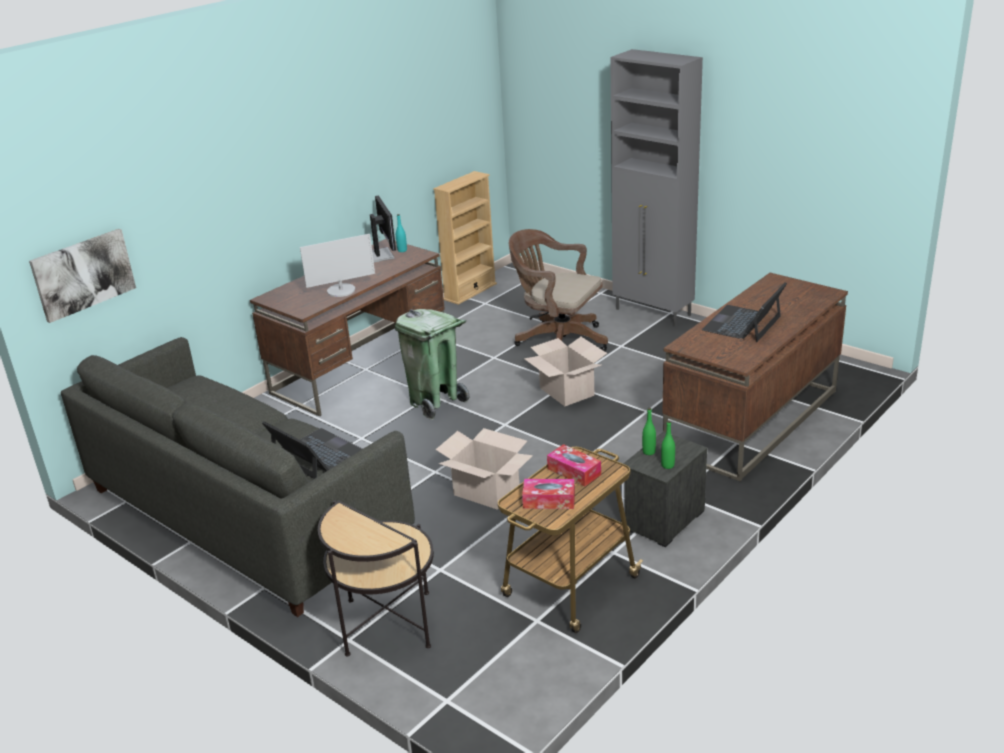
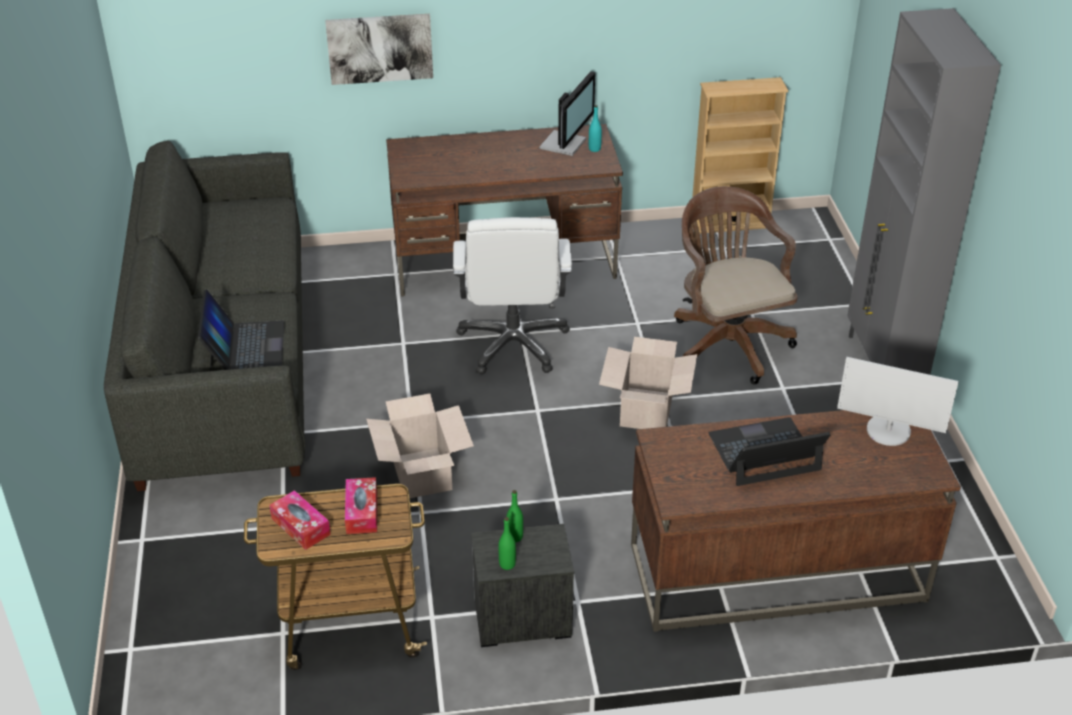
camera: 40 degrees right, 10 degrees up
(83, 274) = (185, 57): picture -> picture (380, 48)
(341, 291) = (470, 172): monitor -> monitor (888, 431)
(388, 622) = (185, 546): side table -> none
(435, 402) = (513, 344): green trash can -> white office chair

